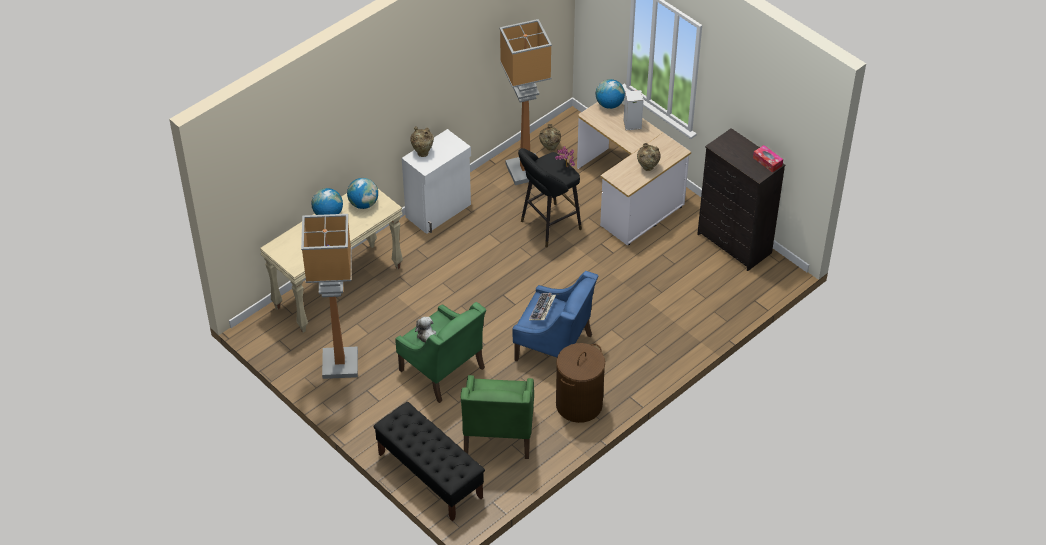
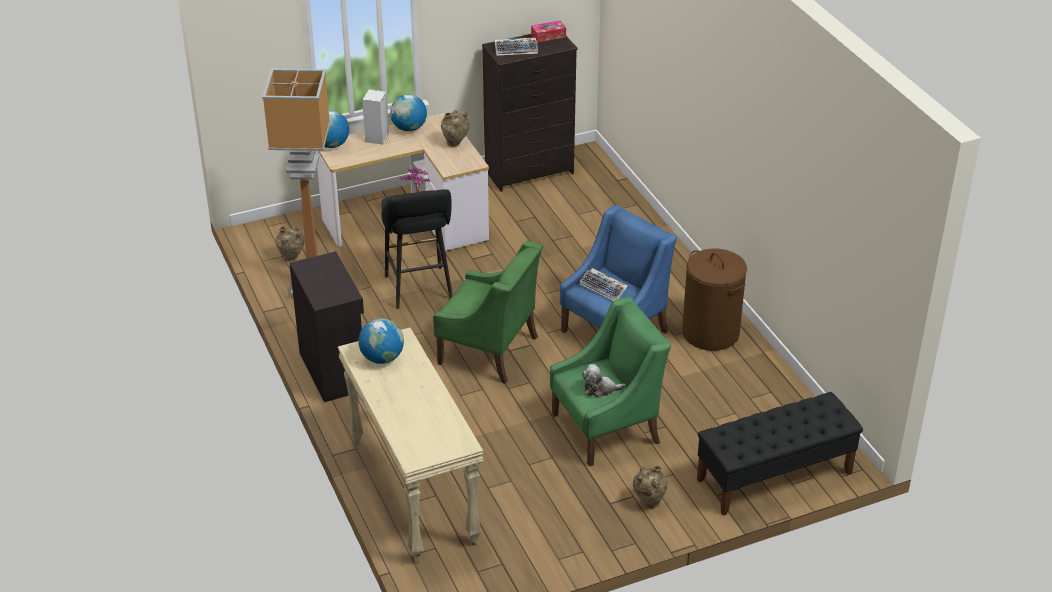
camera: 70 degrees left, 10 degrees down
(328, 214) = (381, 394): globe -> globe (409, 128)
(339, 365) = (553, 520): floor lamp -> none
(422, 152) = (318, 291): beige vase -> beige vase (649, 503)
(439, 211) = (334, 370): white cabinet -> black cabinet
(498, 433) = (729, 405): green armchair -> green armchair (489, 351)
(734, 149) = (516, 49): none -> keyboard

